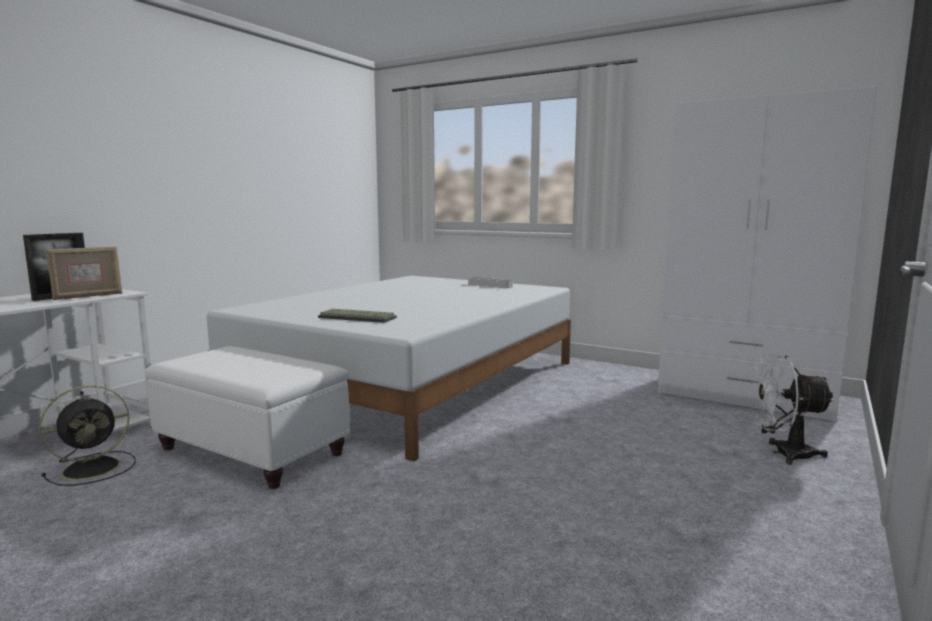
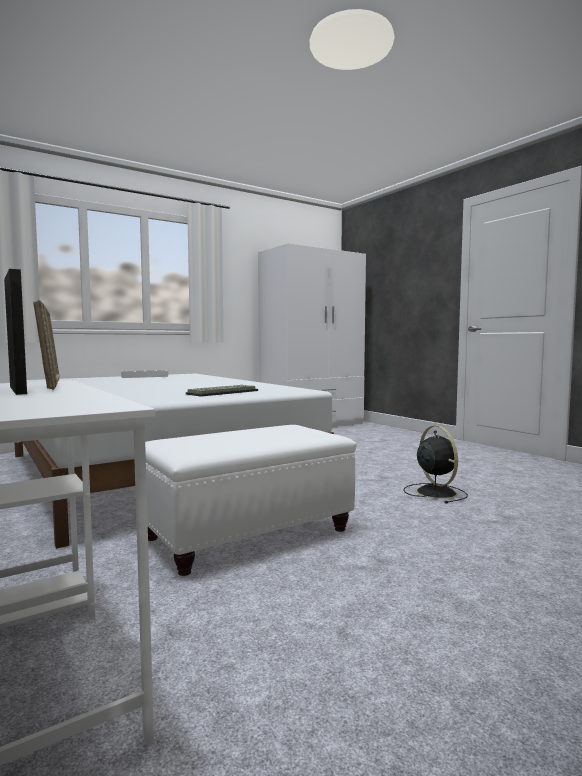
camera: 65 degrees left, 5 degrees down
(94, 468) = (195, 618): black fan -> black fan (435, 492)
(783, 453) = (390, 435): white fan -> none

